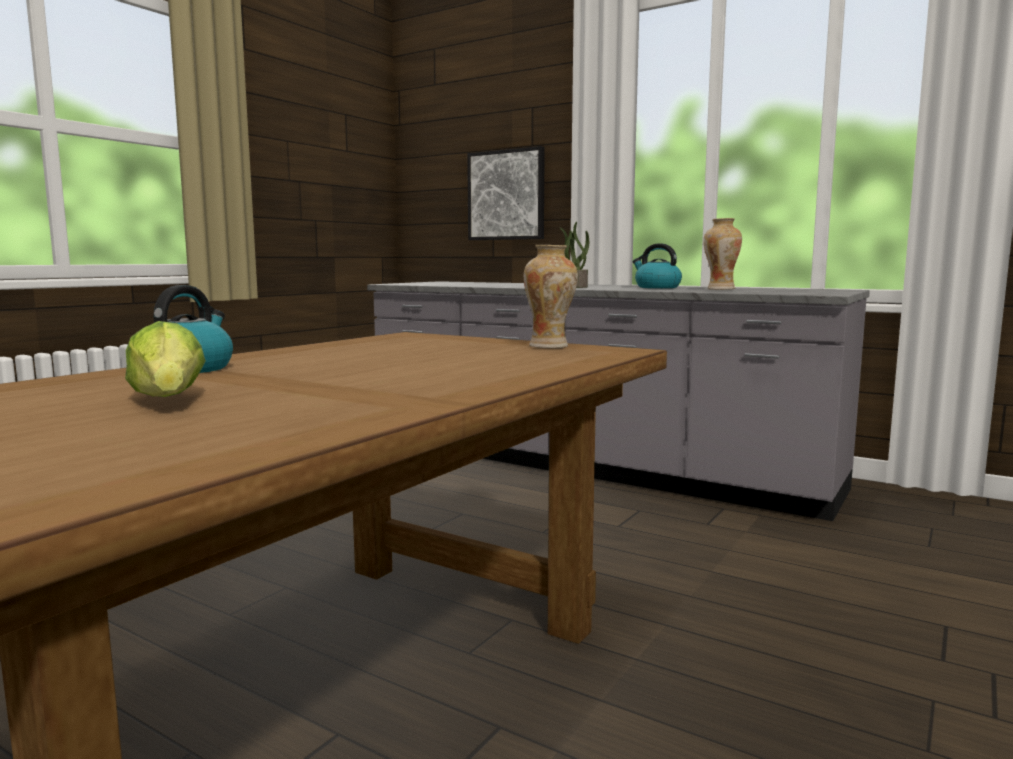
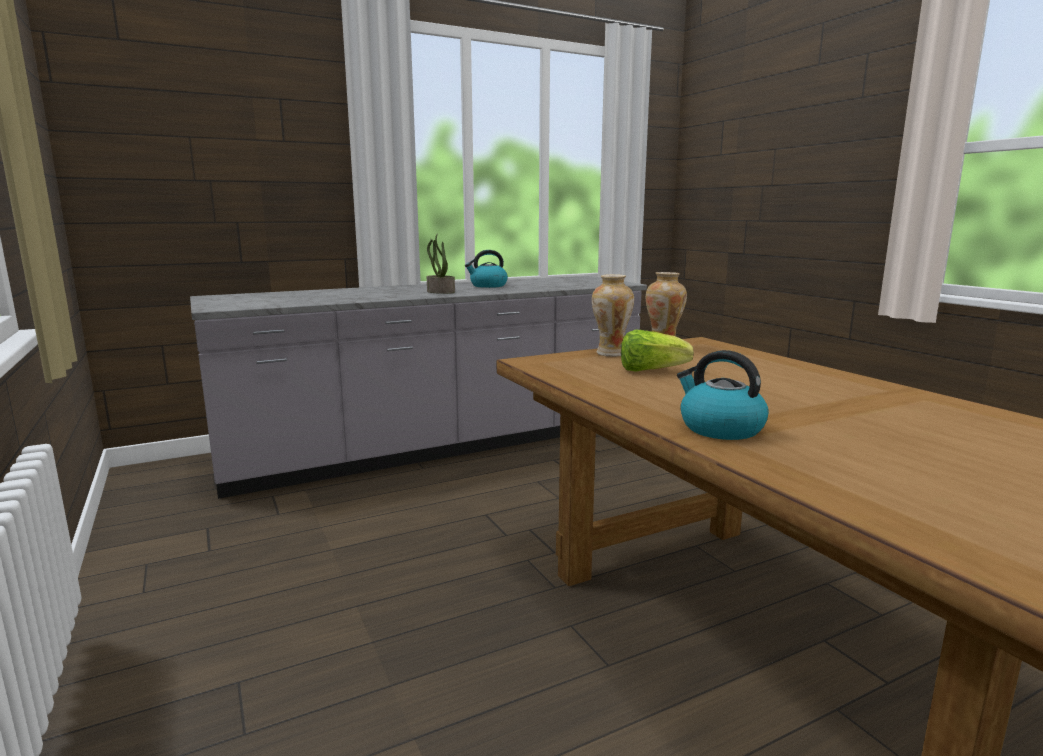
camera: 60 degrees left, 5 degrees up
(169, 401) = (905, 439): lettuce -> lettuce (650, 371)
(506, 195) = (256, 193): picture -> none
(720, 289) = (538, 284): vase -> vase (610, 353)

